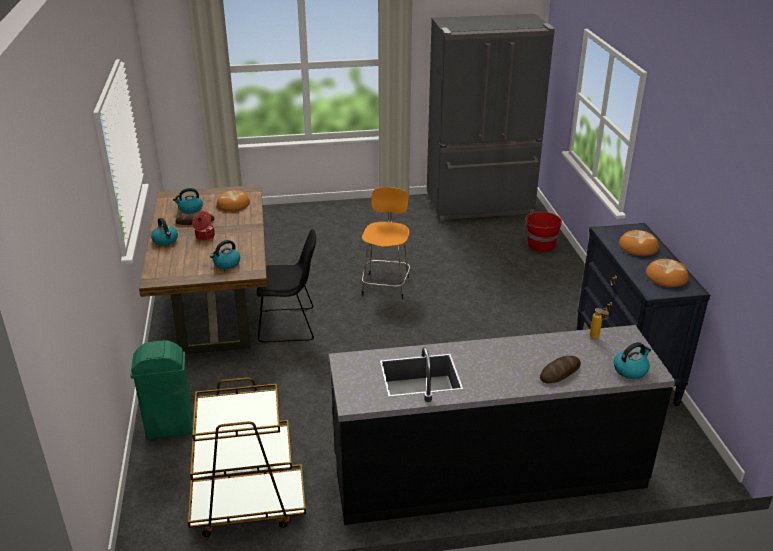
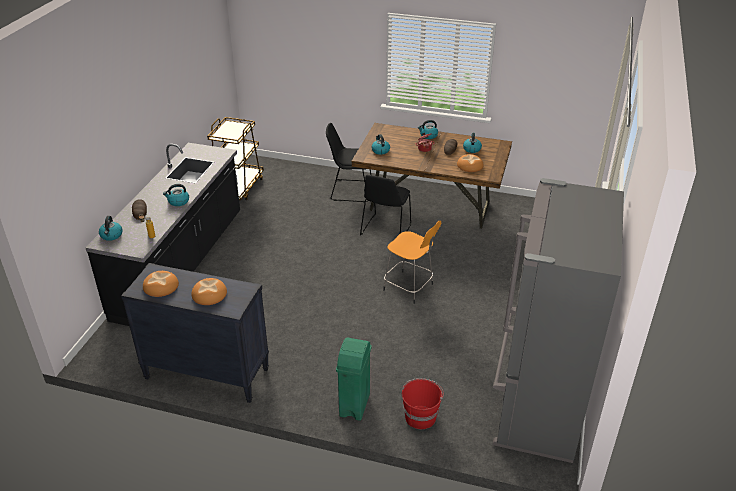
camera: 115 degrees right, 5 degrees up
(170, 428) = (316, 175): green trash can -> green trash can (354, 405)
(204, 380) = (349, 190): none -> black chair
(506, 348) = (178, 202): none -> kettle

